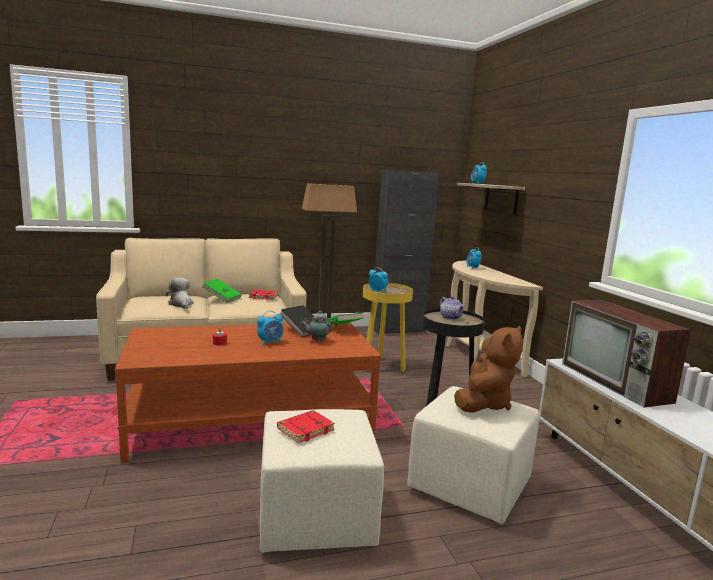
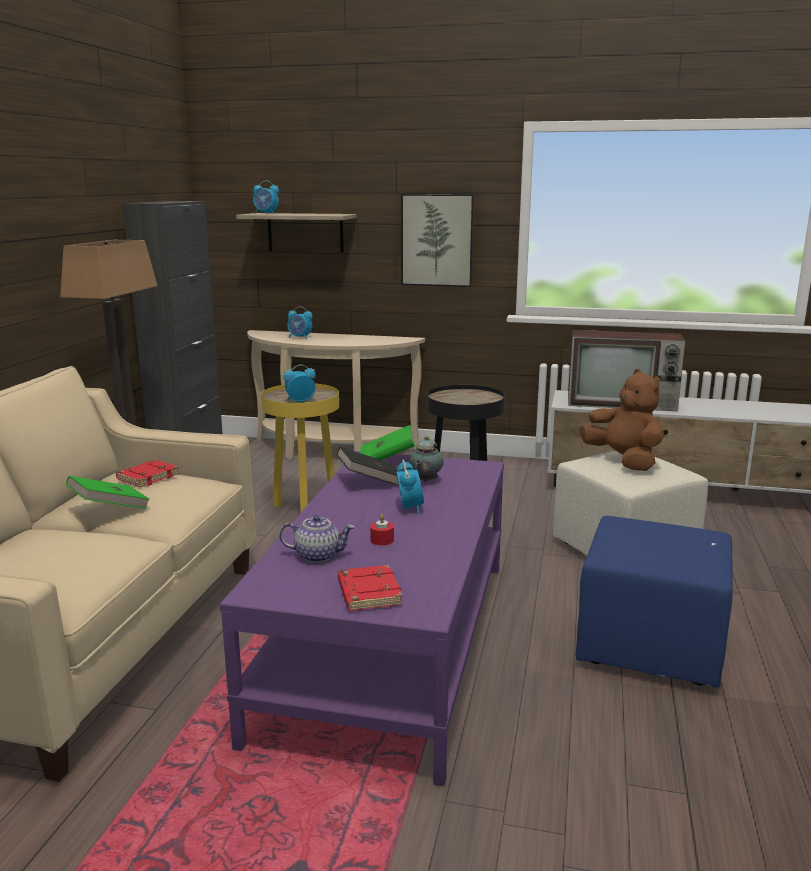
camera: 60 degrees left, 5 degrees up
(181, 304) = (93, 547): plush toy -> none
(252, 421) = (391, 643): brown coffee table -> purple coffee table
(305, 429) = (660, 548): red book -> red book (368, 593)
(317, 518) = (652, 646): beige ottoman -> blue ottoman
(451, 317) = (457, 397): teapot -> teapot (318, 555)
(562, 210) = (437, 240): none -> picture

